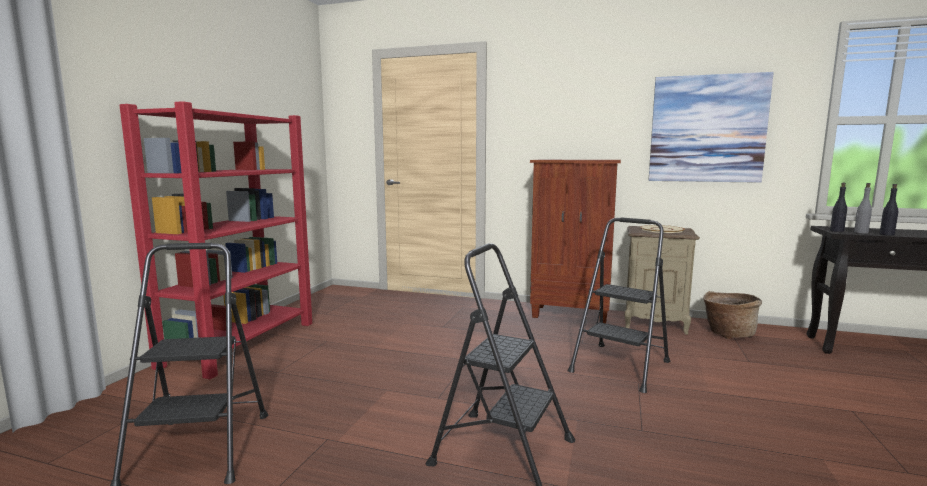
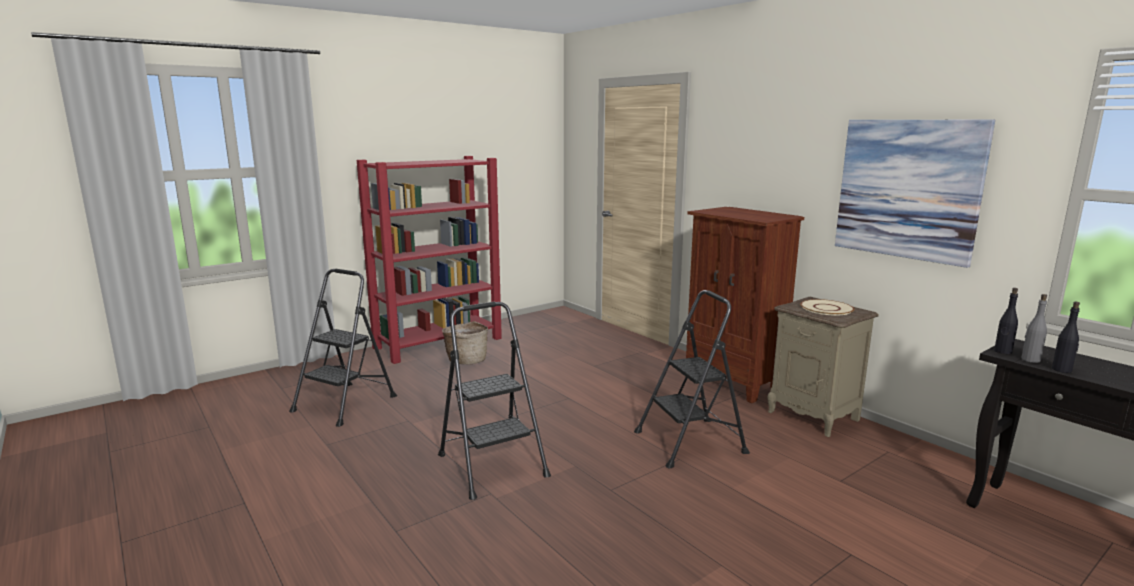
camera: 35 degrees right, 5 degrees up
(727, 333) = (882, 450): basket -> basket (466, 360)

